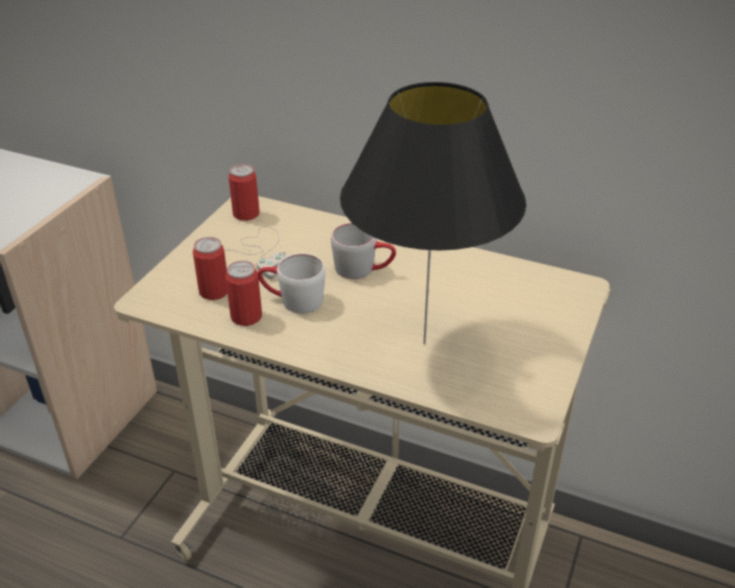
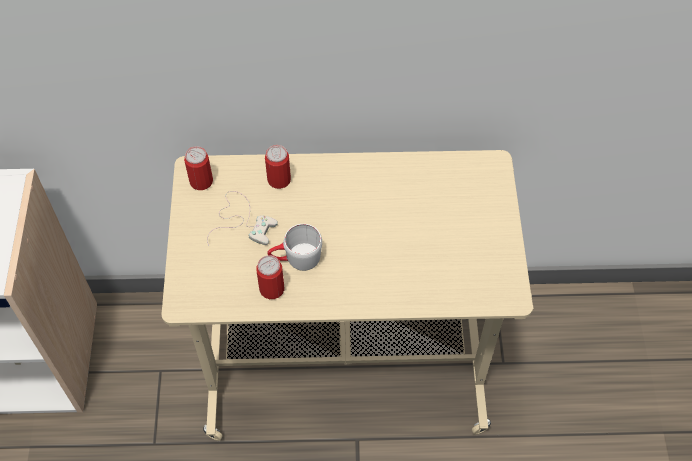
camera: 25 degrees left, 20 degrees up
(214, 291) = (231, 274): can -> can (279, 179)
(363, 269) = (330, 207): grey mug -> none
(424, 343) = (411, 262): black table lamp -> none

